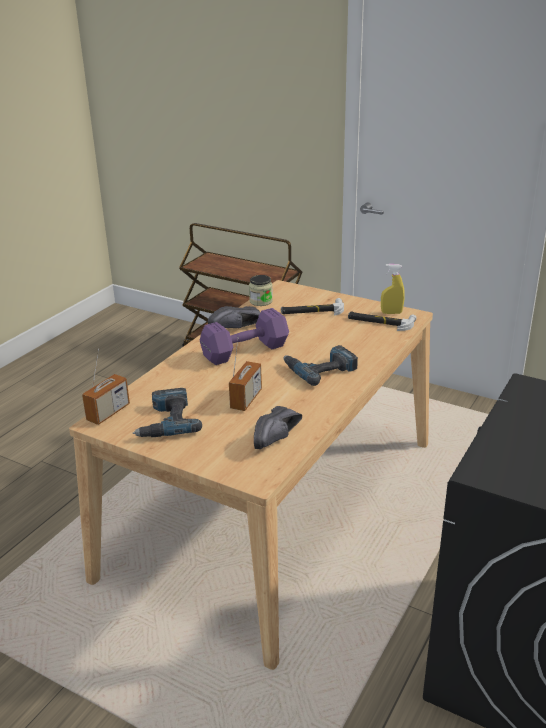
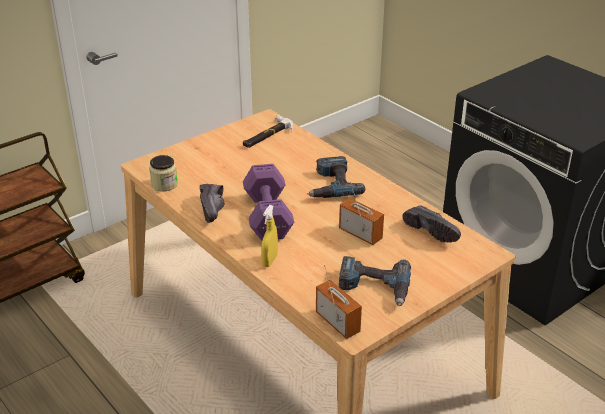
camera: 70 degrees left, 5 degrees up
(312, 311) = (214, 162): hammer -> none
(391, 313) = (254, 126): yellow spray bottle -> yellow spray bottle (269, 261)

